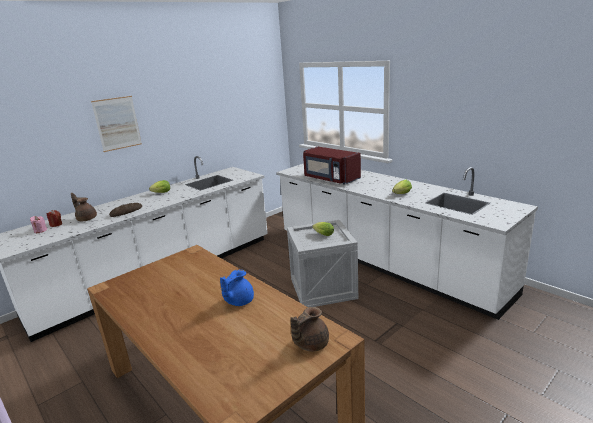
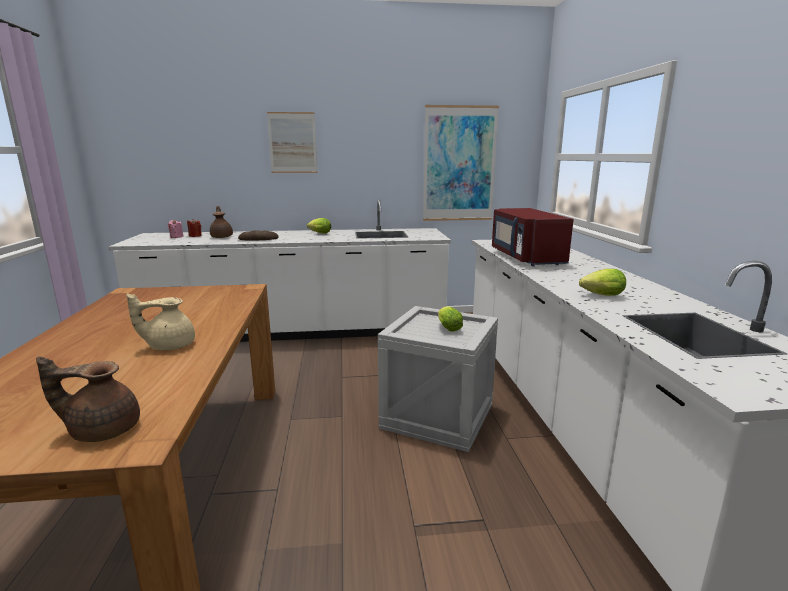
camera: 35 degrees right, 5 degrees down
(238, 301) = (169, 346): blue teapot -> beige teapot
(239, 117) = (459, 164): none -> picture

